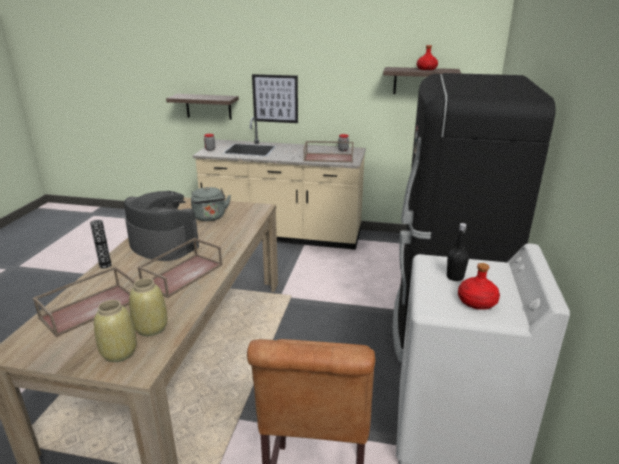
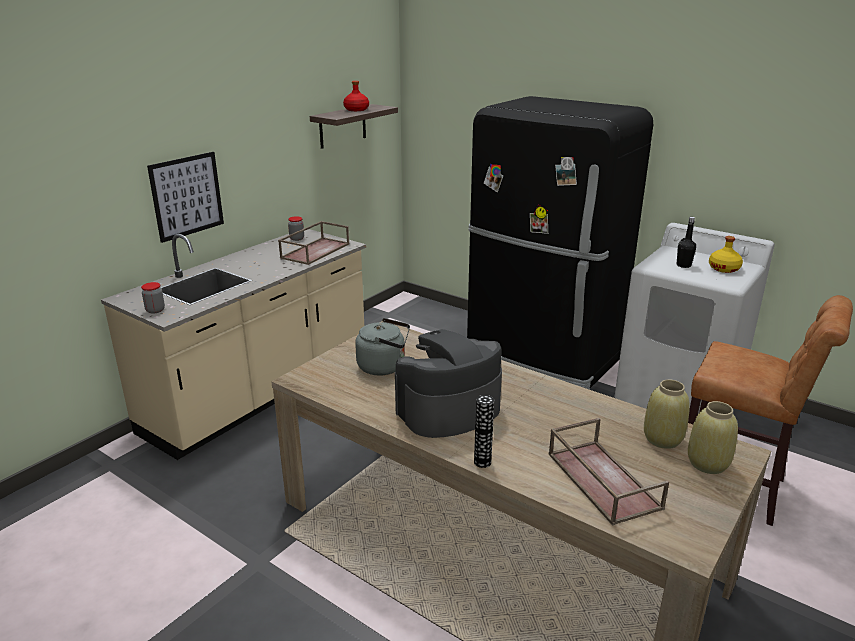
camera: 65 degrees left, 0 degrees up
(183, 274) = (543, 406): brown tray -> none
(208, 106) = (77, 245): shelf -> none
(477, 302) = (724, 268): red bottle -> yellow bottle

